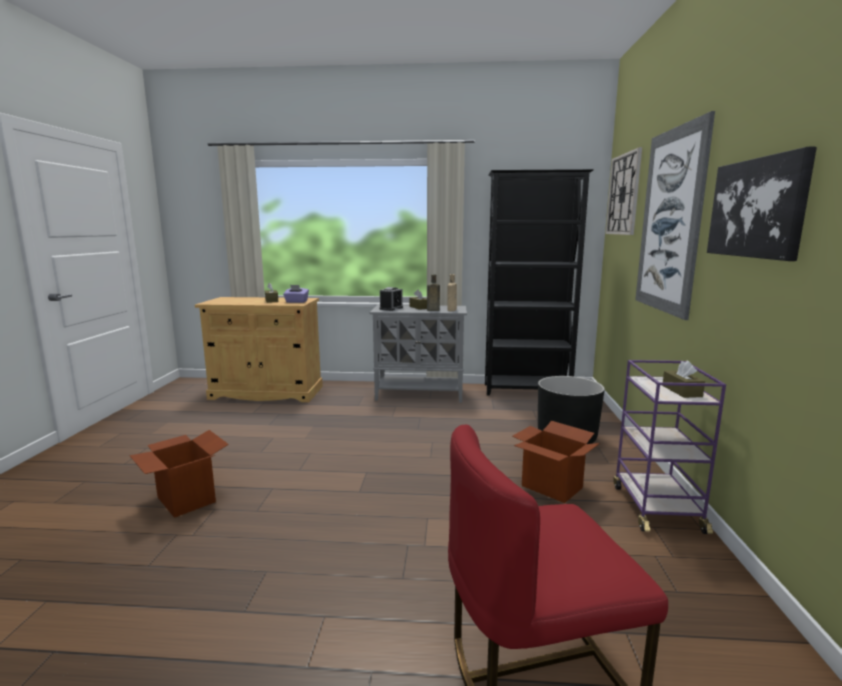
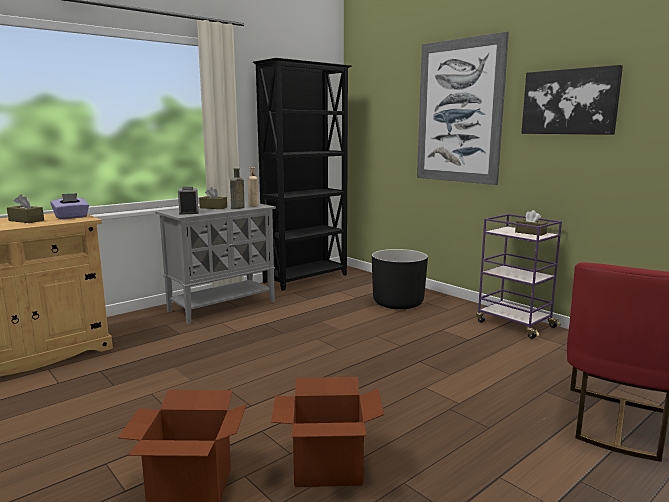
camera: 45 degrees left, 0 degrees up
(551, 487) = (449, 335): cardboard box -> cardboard box (327, 469)
(623, 194) = (376, 89): wall clock -> none

